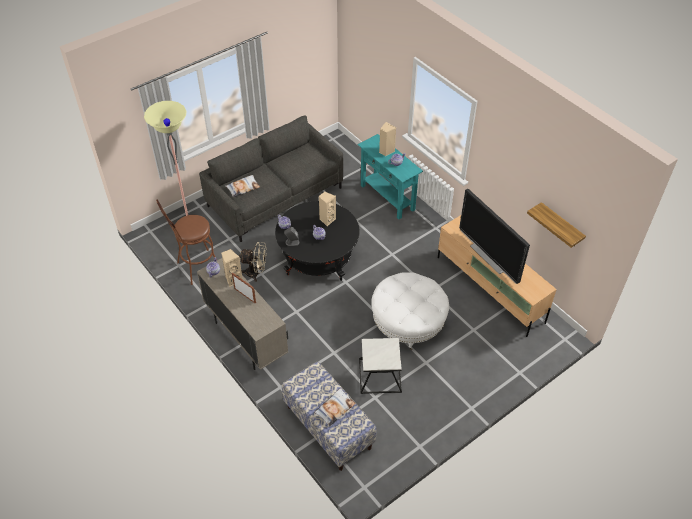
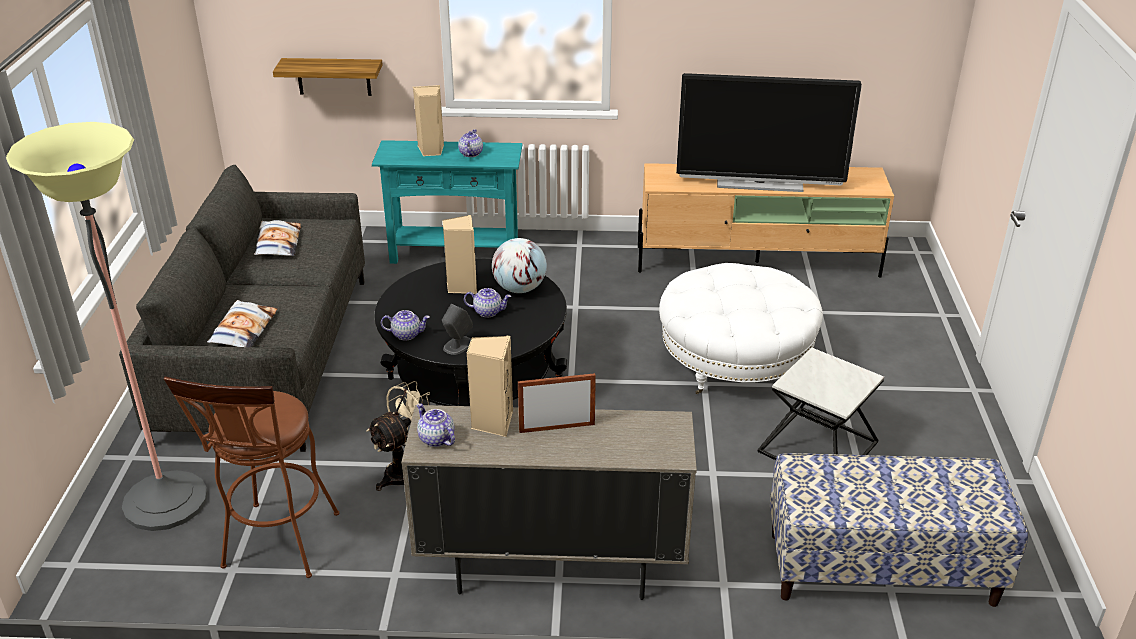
camera: 50 degrees left, 15 degrees down
(334, 408) = (916, 487): pillow -> pillow (278, 244)
(342, 235) = (519, 289): none -> globe
(561, 226) = (849, 53): shelf -> shelf (333, 76)

